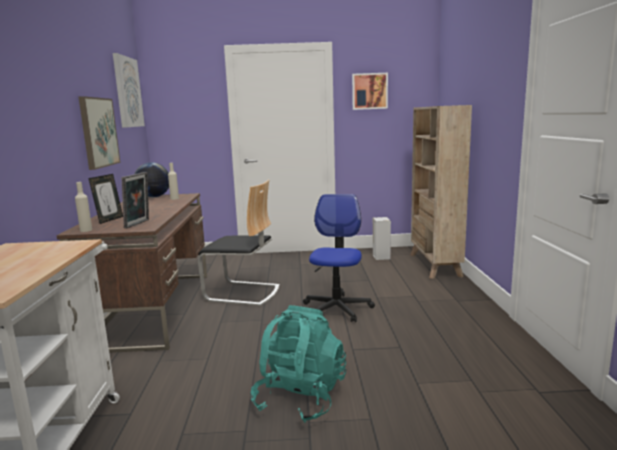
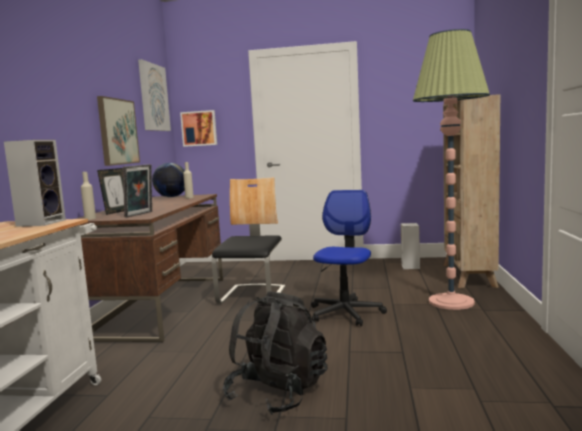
camera: 10 degrees right, 5 degrees down
(53, 246) = (41, 222): none -> speaker
(242, 293) = (253, 295): chair -> chair turned 105 degrees counterclockwise
(300, 397) = (278, 393): turquoise backpack -> black backpack
(369, 91) = (397, 90): picture -> picture (199, 128)
(427, 293) = (451, 302): none -> floor lamp

